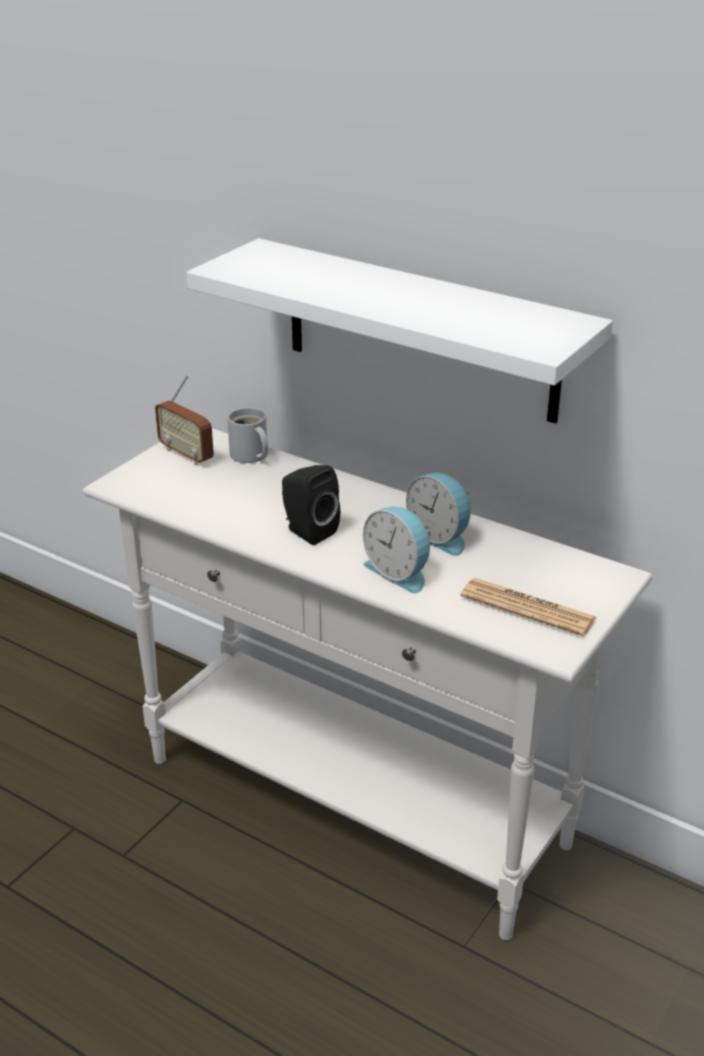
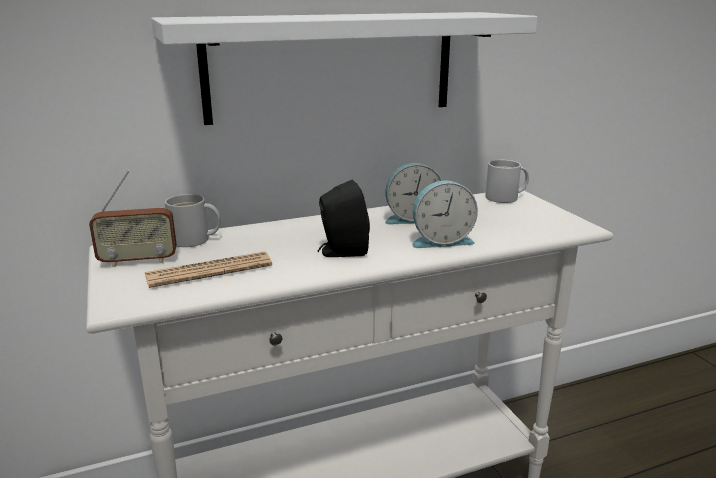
camera: 55 degrees left, 10 degrees down
(527, 608) = (528, 221): newspaper -> newspaper (209, 271)
(590, 572) = (505, 198): none -> white mug

